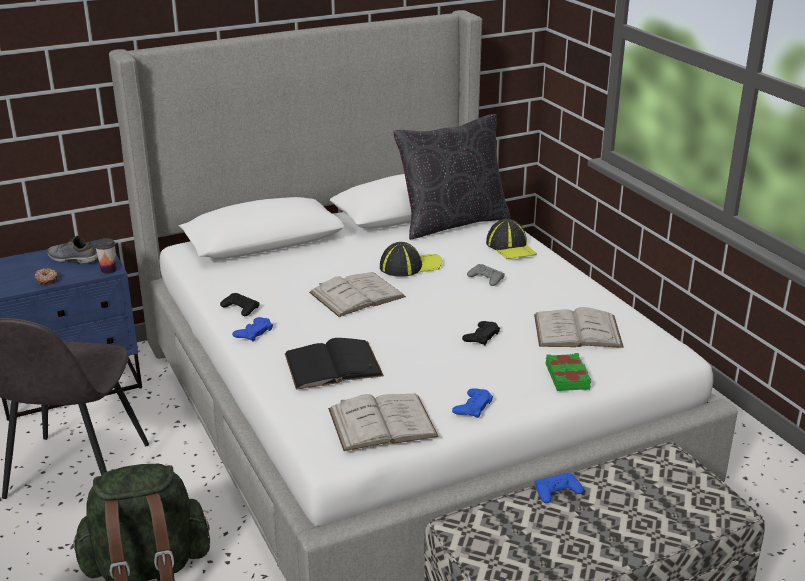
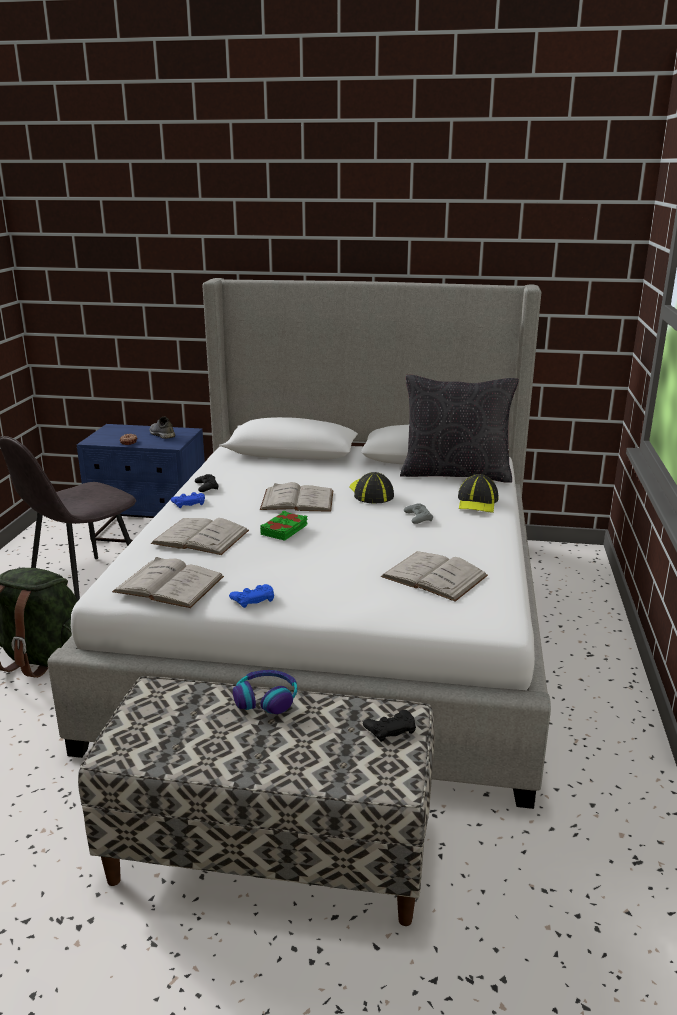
camera: 35 degrees right, 5 degrees down
(108, 270) = (171, 445): cup -> none
(333, 365) = (200, 537): black book -> white book
(410, 266) = (370, 493): cap -> cap turned 120 degrees counterclockwise
(481, 336) = (345, 555): black game controller -> black game controller (390, 729)
(557, 491) = (266, 699): blue game controller -> headphones
(568, 376) = (366, 605): green book -> green book (285, 530)

